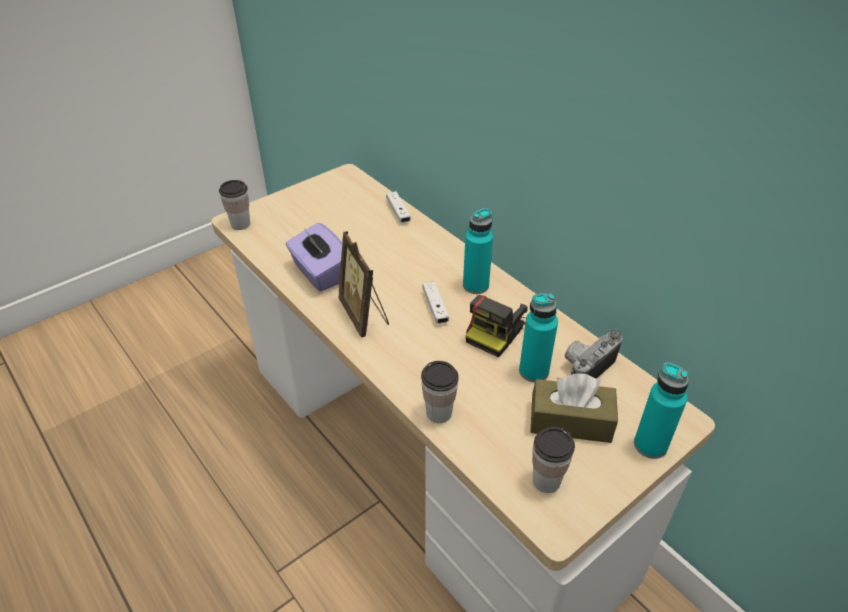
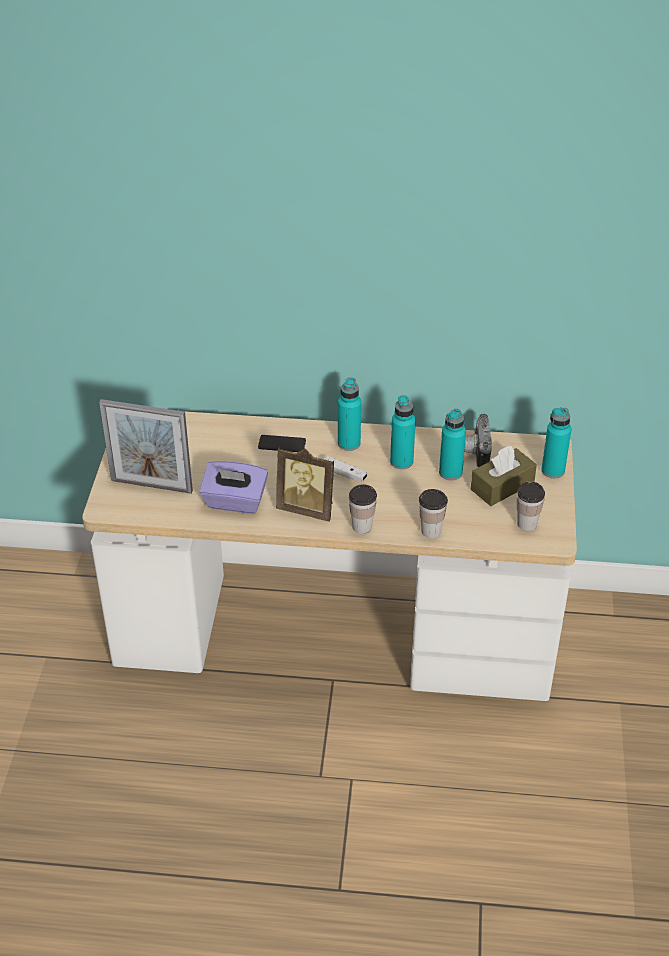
camera: 45 degrees left, 0 degrees up
(240, 224) = (115, 508): cup -> cup (362, 526)
(286, 224) = (151, 485): none -> picture frame
(398, 212) = (221, 424): white game controller -> none
(420, 253) = (282, 444): none -> phone
(500, 330) = (401, 461): camera -> turquoise bottle

